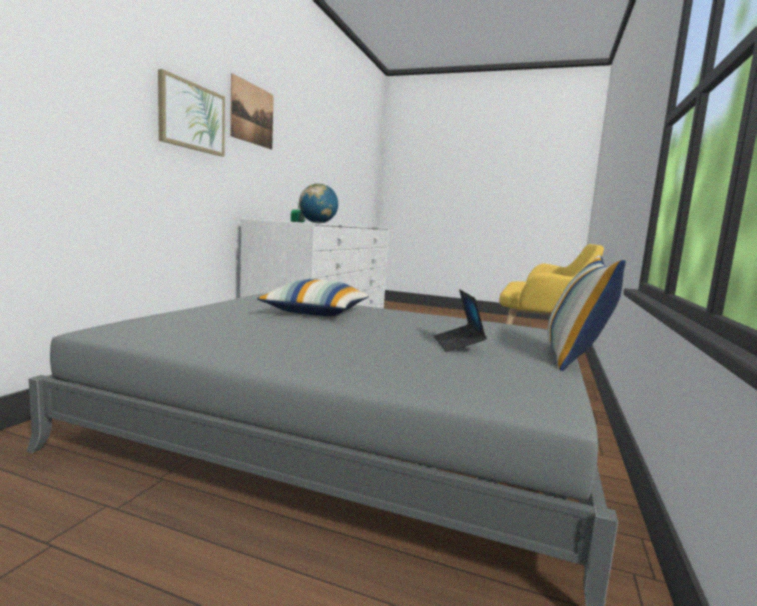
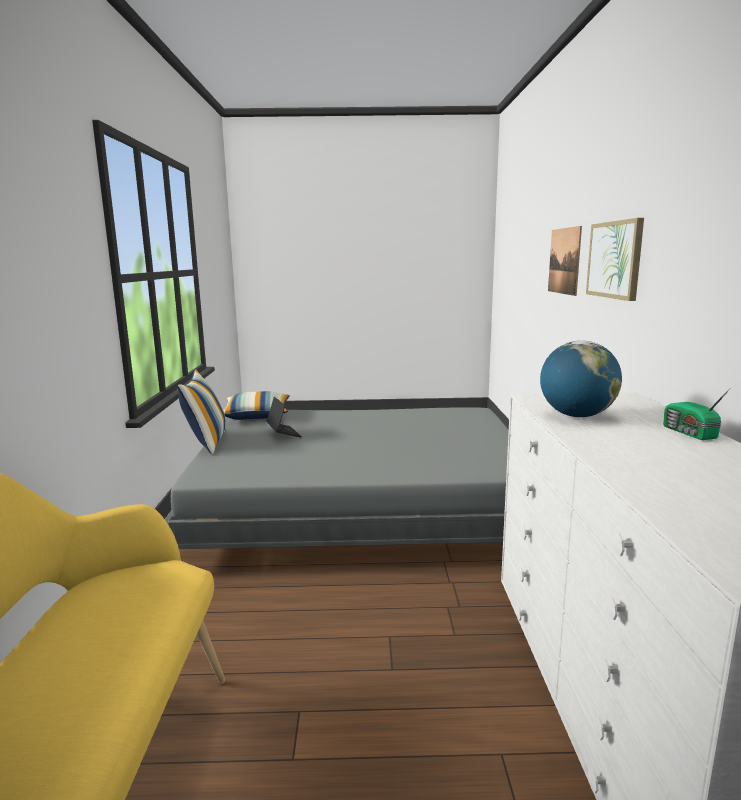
camera: 160 degrees right, 5 degrees up
(252, 114) = (686, 218): picture -> picture (564, 261)
(316, 313) = (415, 447): pillow -> pillow (257, 416)

